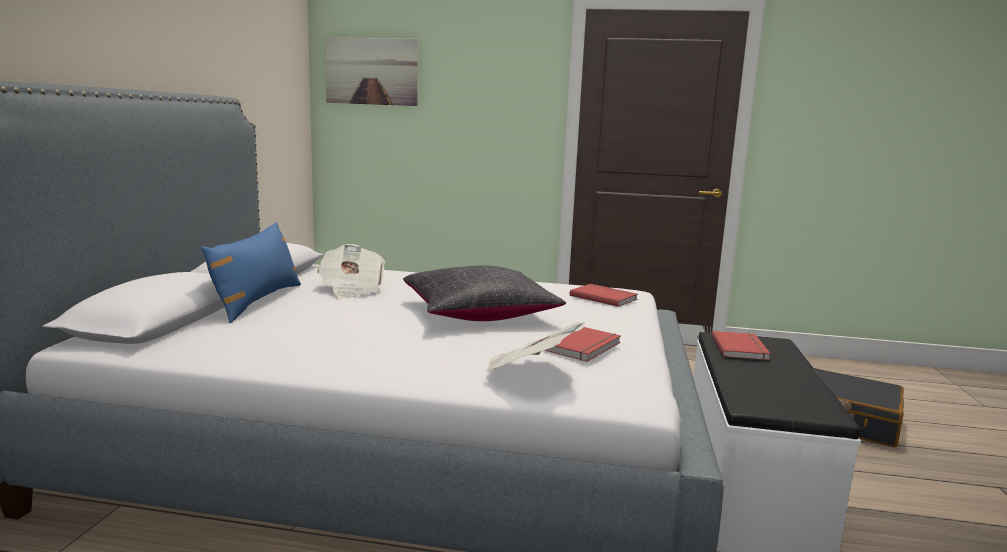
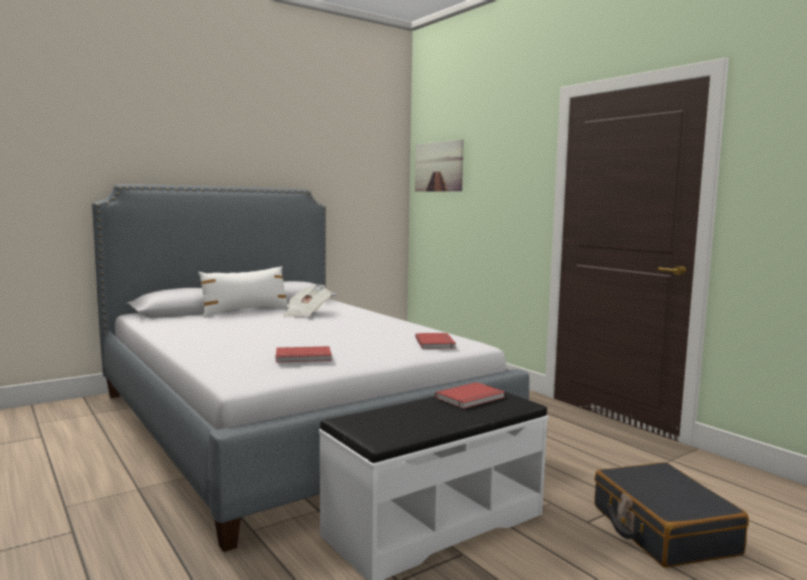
camera: 45 degrees right, 5 degrees down
(257, 301) = (245, 311): blue pillow -> white pillow
(479, 313) = (324, 335): black pillow -> none
(530, 372) = (234, 359): newspaper -> none

